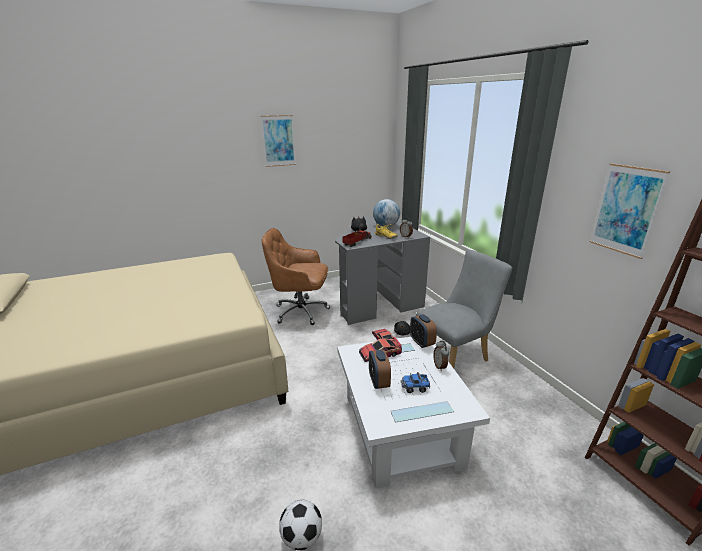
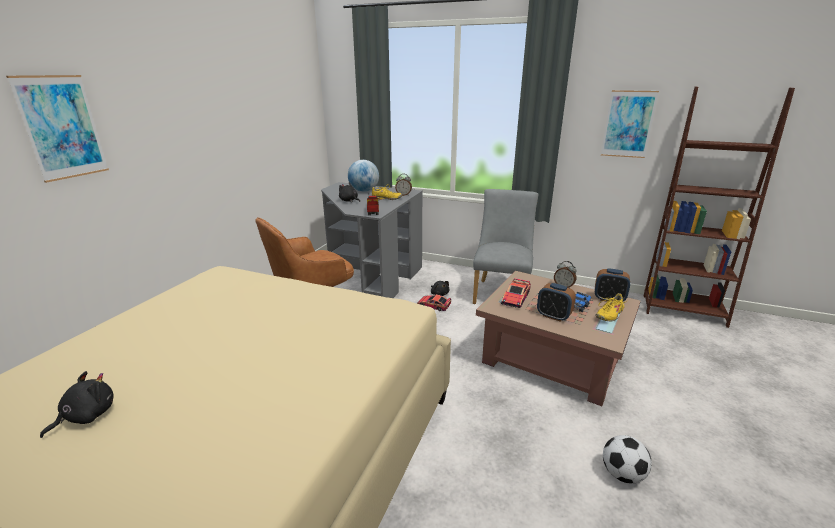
camera: 45 degrees left, 0 degrees up
(75, 299) = (86, 416): none -> black plush toy
(278, 141) = (216, 96): picture -> picture (62, 127)
(401, 429) = (551, 359): white coffee table -> brown coffee table
(421, 342) = (523, 277): alarm clock -> alarm clock (609, 299)
(426, 408) = (608, 314): none -> yellow shoe

